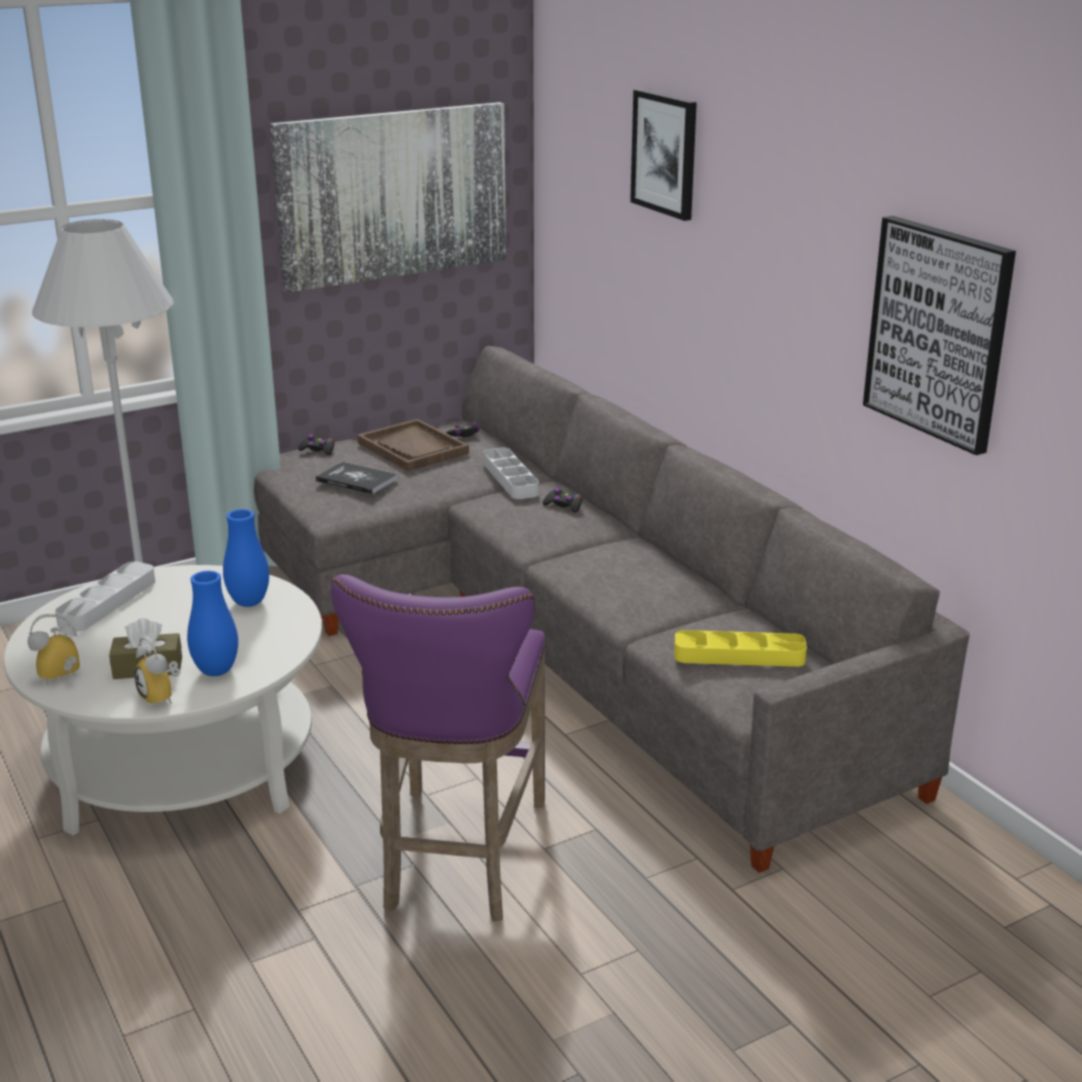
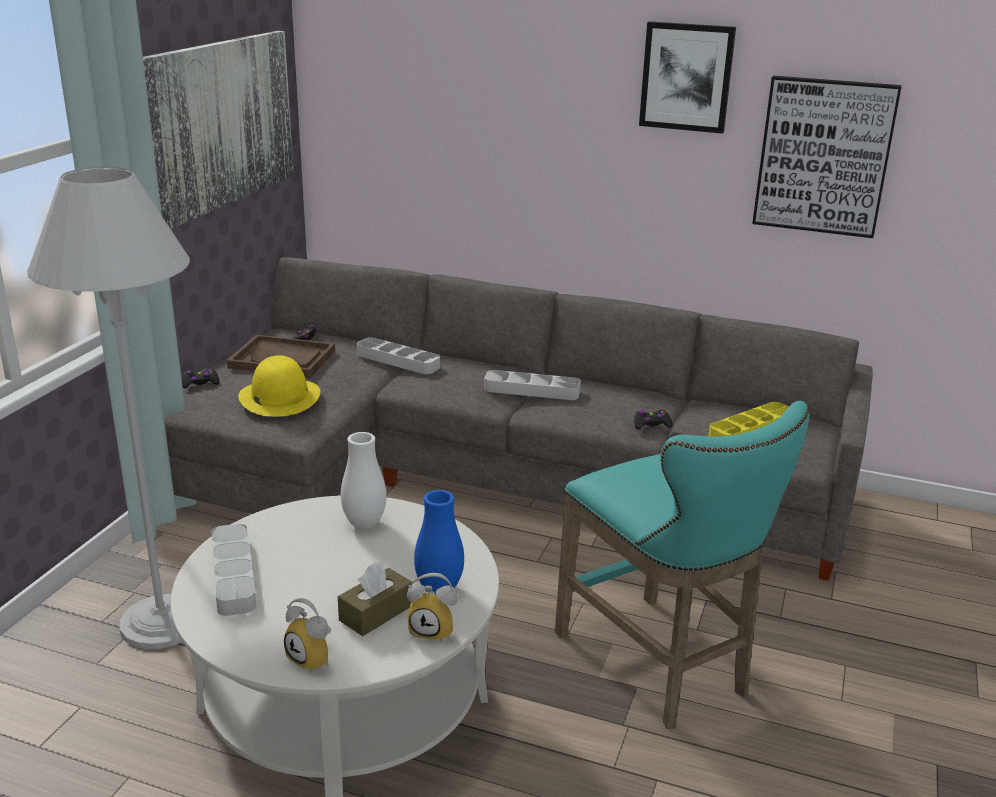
camera: 40 degrees left, 0 degrees up
(61, 679) = (314, 659): alarm clock -> alarm clock turned 60 degrees counterclockwise
(249, 602) = (364, 524): blue vase -> white vase
(356, 480) = (279, 397): book -> yellow hat
(457, 860) = (659, 667): purple stool -> turquoise stool
(564, 505) = (471, 368): black game controller -> black game controller (651, 424)
(585, 544) = (532, 390): none -> grey tray
(665, 153) = (493, 57): picture -> picture (686, 77)

